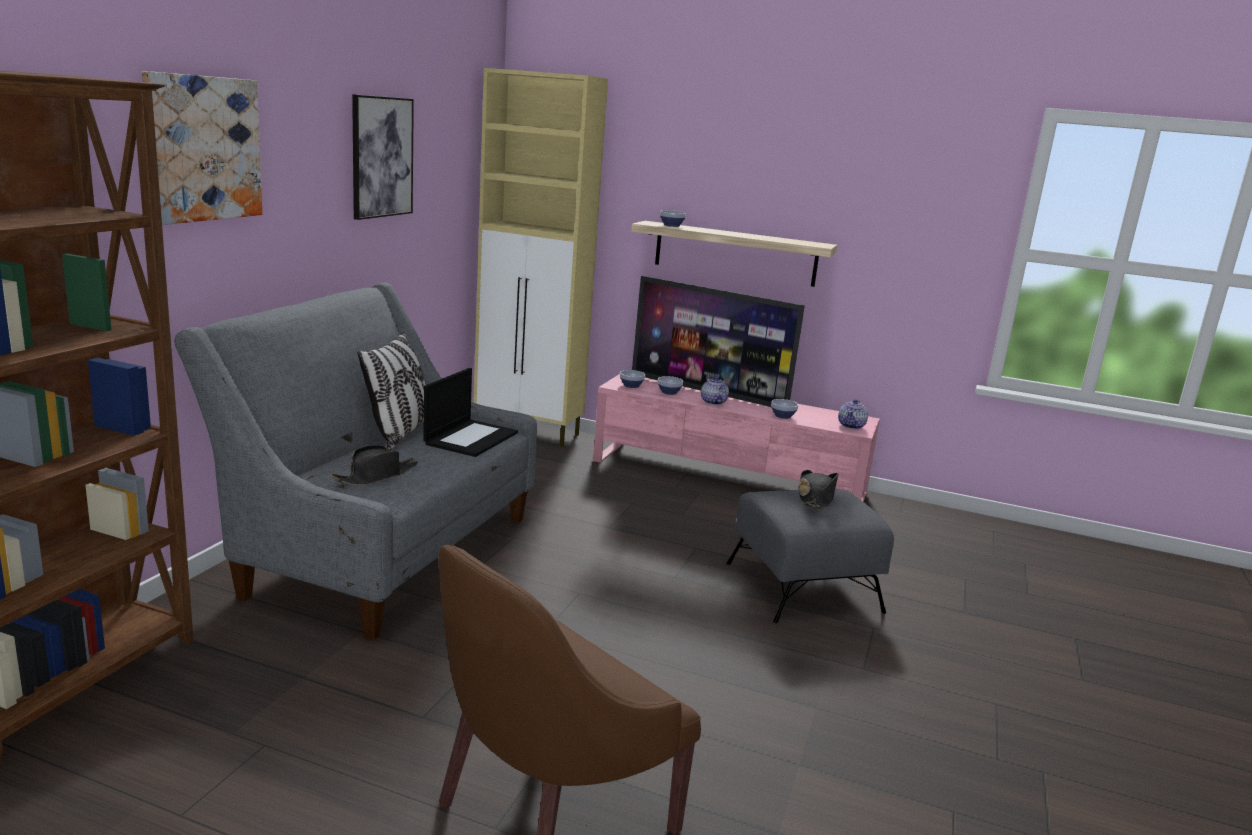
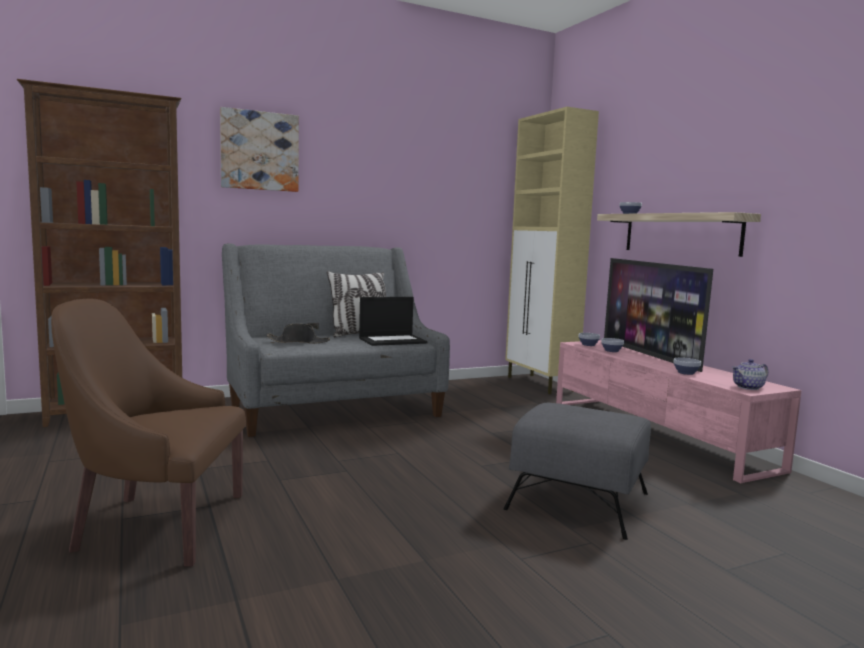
camera: 45 degrees right, 10 degrees down
(381, 157) = (411, 170): picture -> none
(713, 402) = (637, 359): teapot -> none
(816, 498) = (591, 412): black hat -> none

